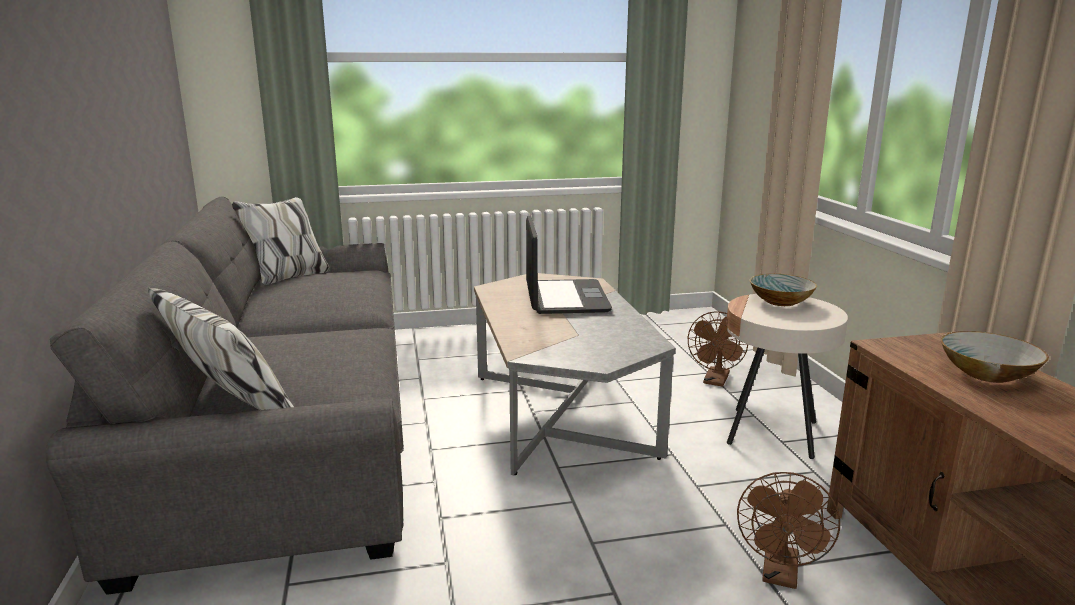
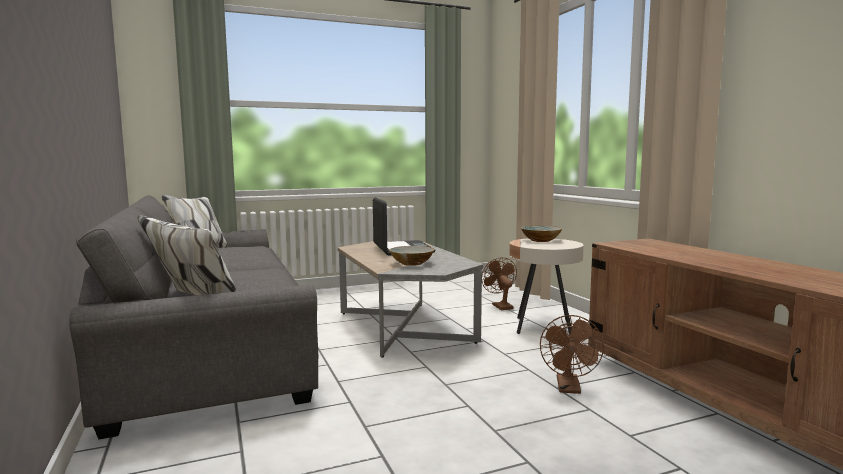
camera: 10 degrees left, 10 degrees down
(715, 381) = (500, 306): brown fan -> brown fan turned 150 degrees clockwise
(986, 373) = (672, 249): bowl -> bowl (411, 263)

